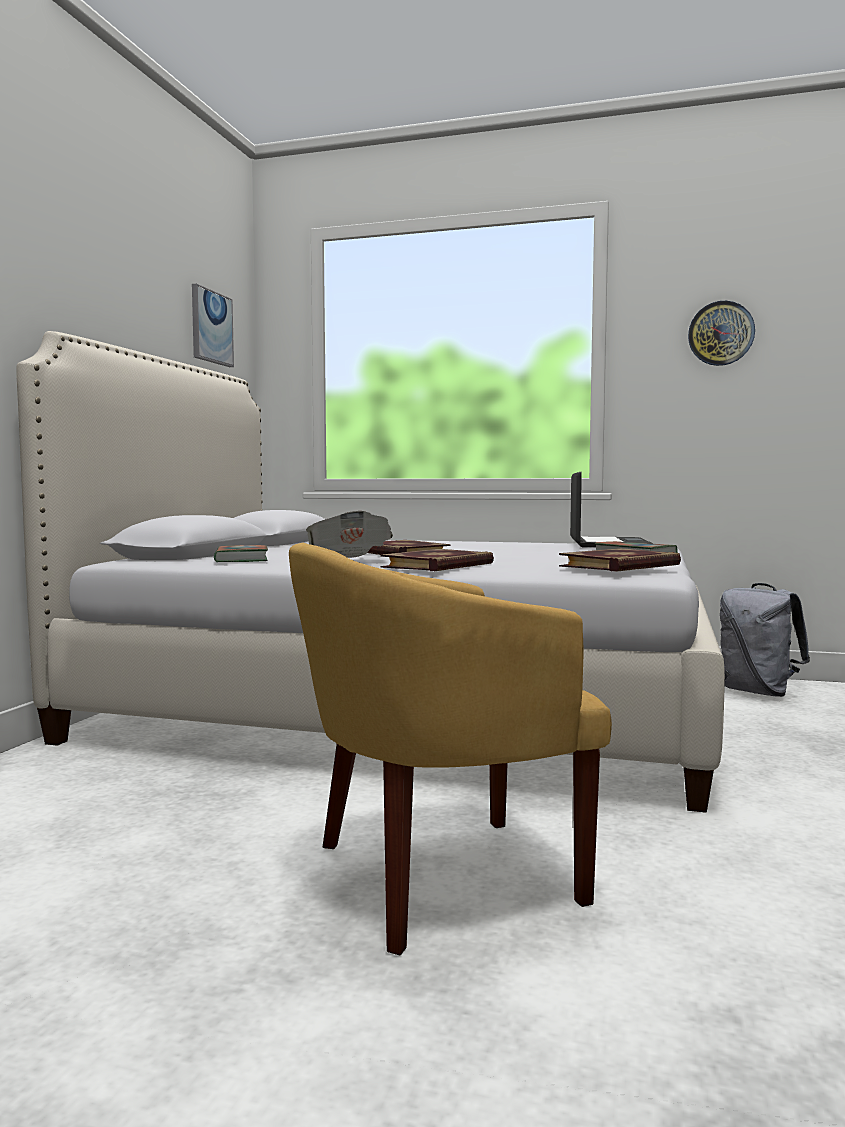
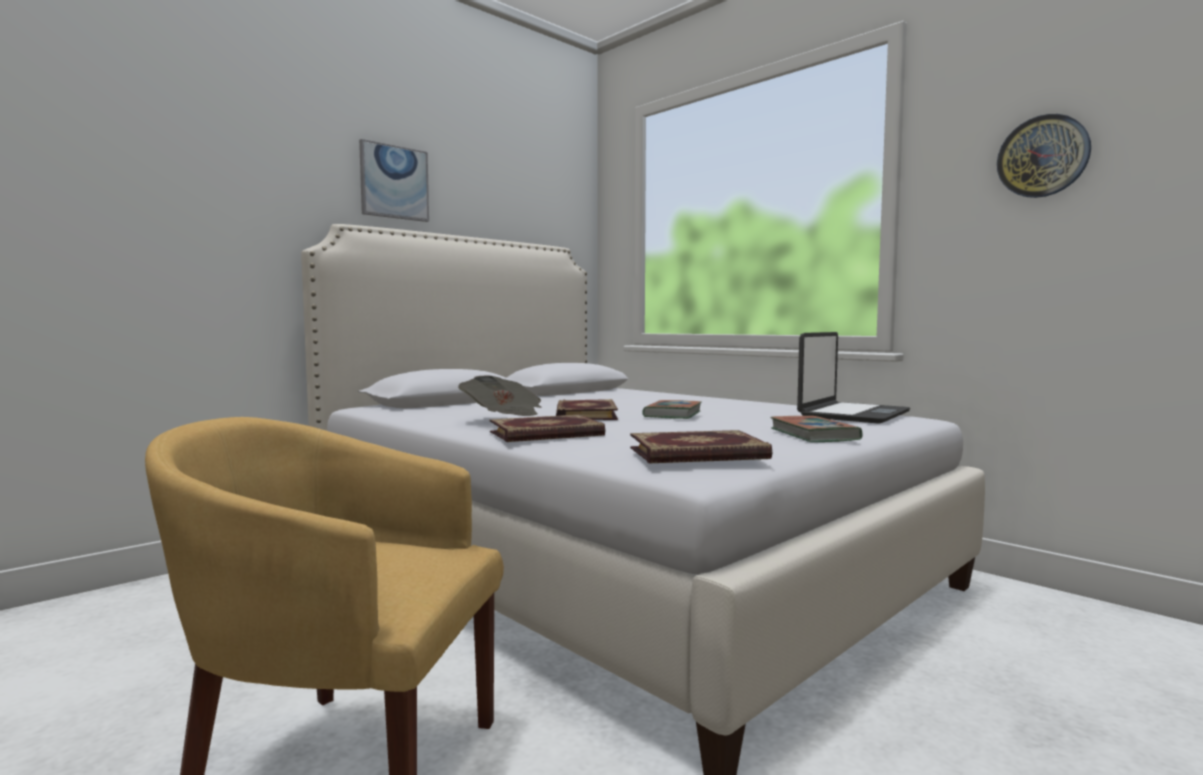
camera: 30 degrees right, 0 degrees up
(211, 327) = (538, 205): picture -> picture (394, 182)
(241, 559) = (440, 412): book -> book (673, 414)
(758, 692) = (1053, 619): grey backpack -> none

